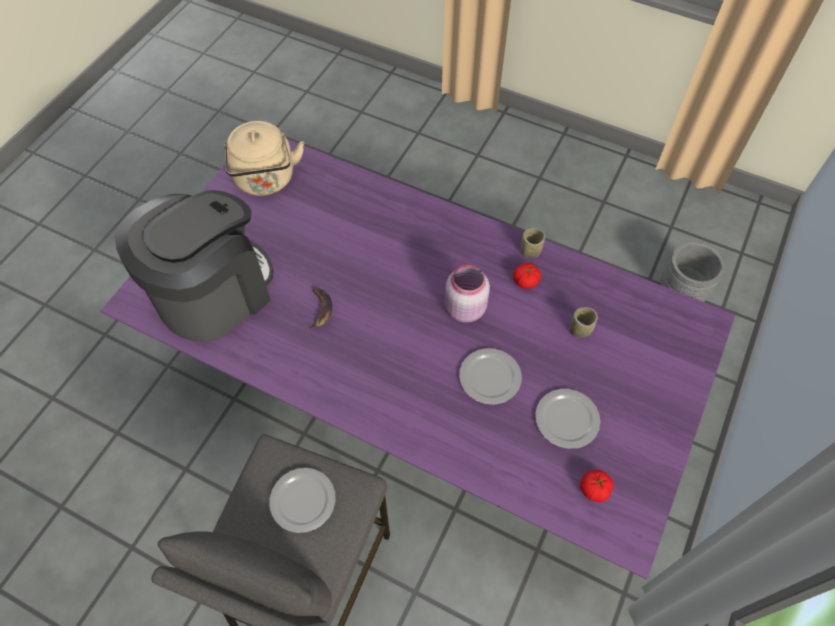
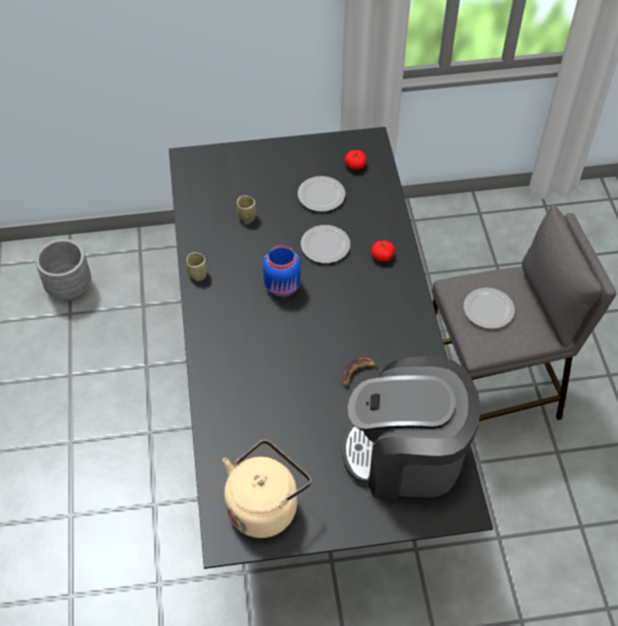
camera: 125 degrees left, 5 degrees down
(417, 402) = (309, 410): purple dining table -> black dining table
(463, 309) = (283, 287): pink jar -> blue jar
(525, 281) = (228, 264): tomato -> tomato (382, 256)

